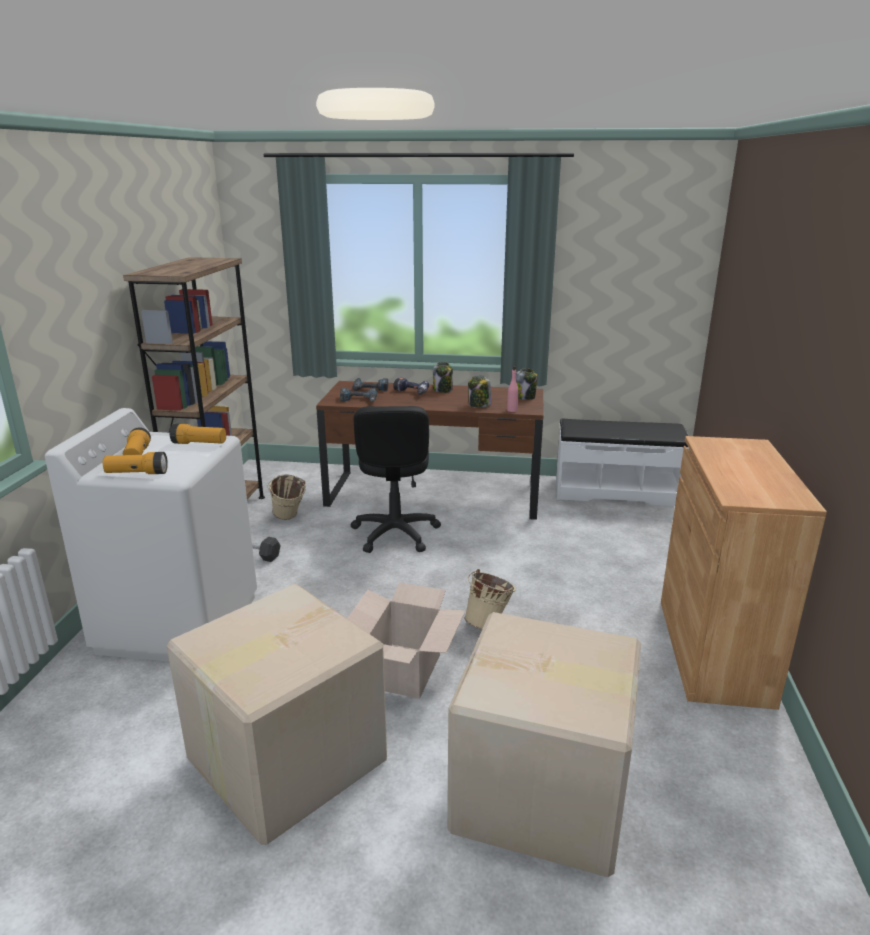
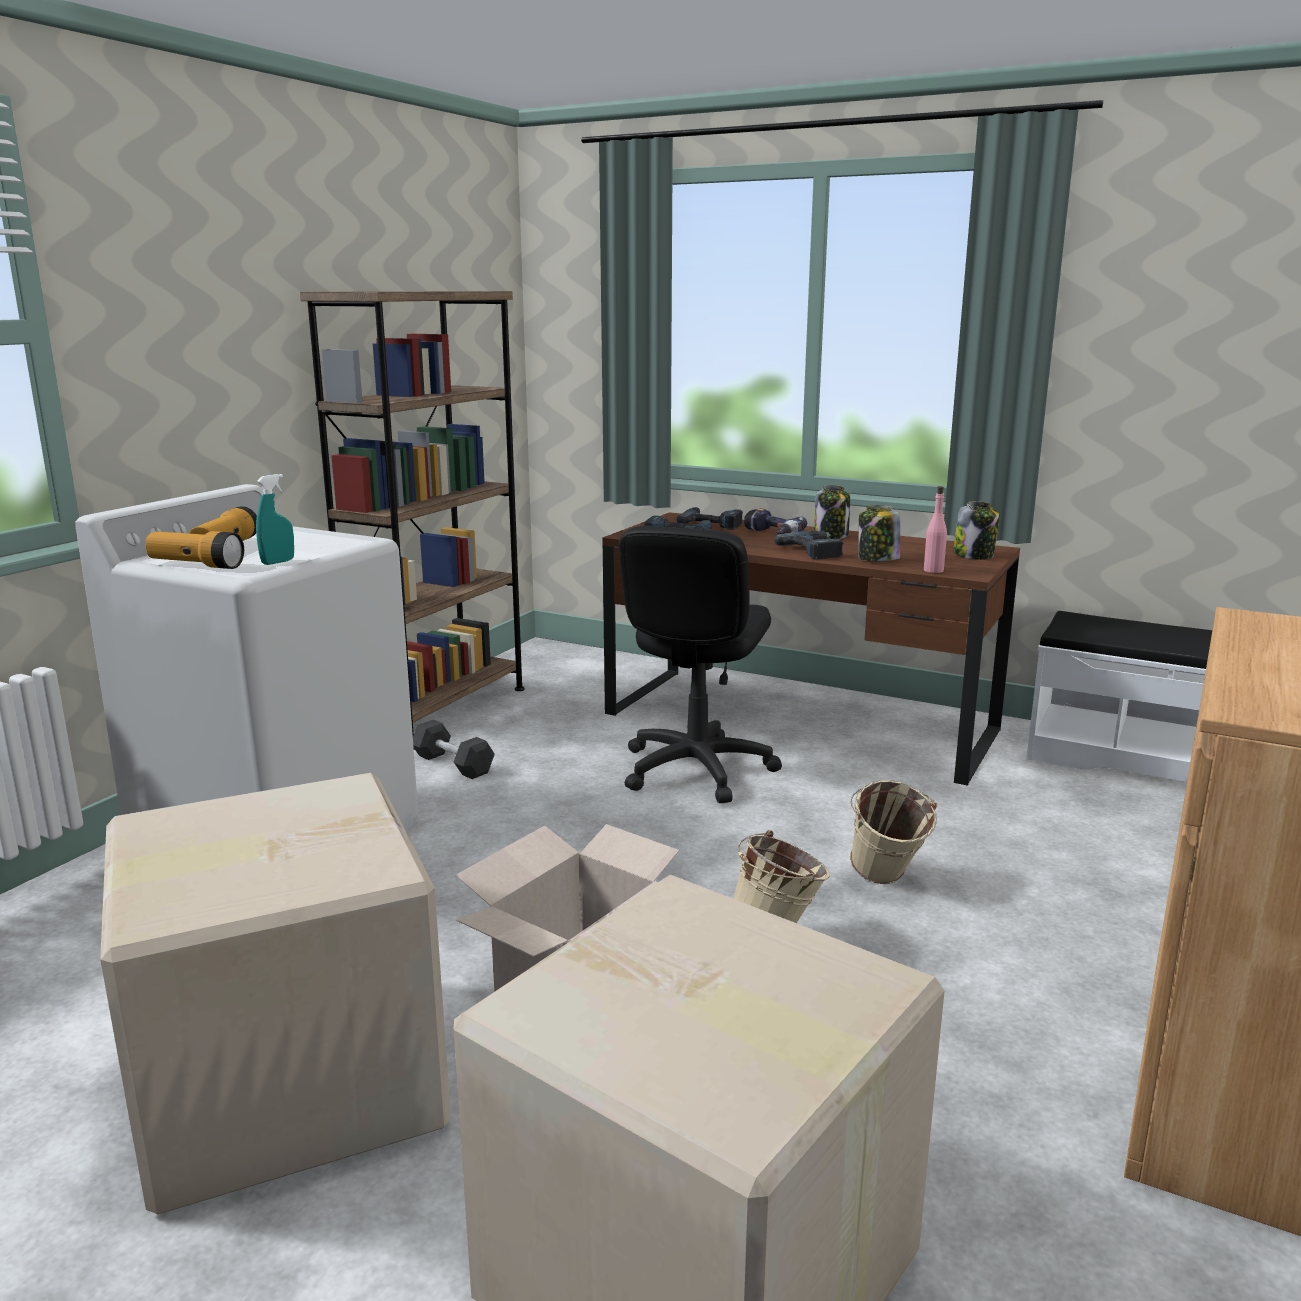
camera: 20 degrees right, 5 degrees down
(187, 464) = (278, 562): none -> turquoise spray bottle
(199, 444) = (327, 542): flashlight -> none
(288, 518) = (540, 723): beige bucket -> beige bucket (885, 882)
(443, 402) = (816, 550): none -> power drill

